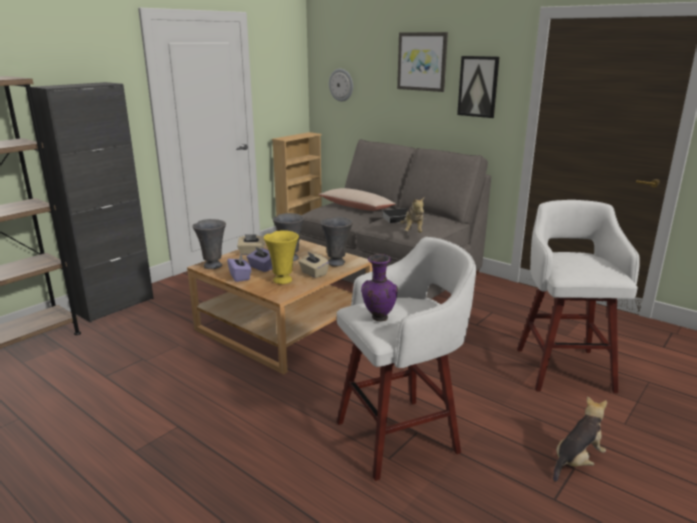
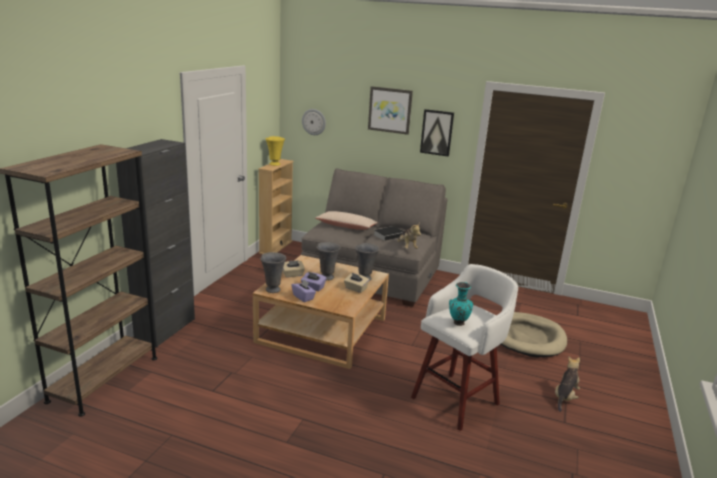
camera: 20 degrees left, 0 degrees up
(283, 280) = (338, 297): yellow vase -> yellow vase (275, 164)
(378, 318) = (458, 323): purple vase -> turquoise vase
(563, 367) = (528, 338): white stool -> beige dog bed

